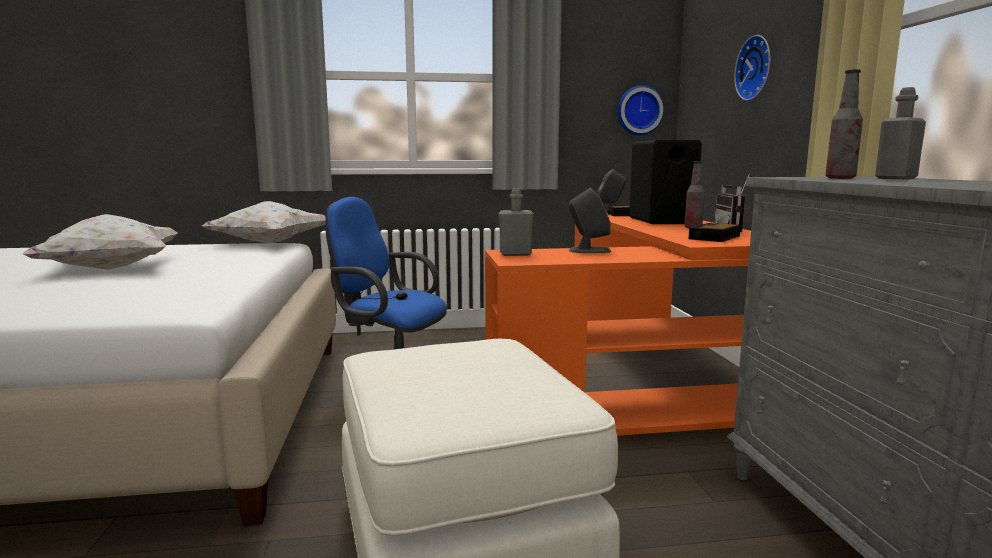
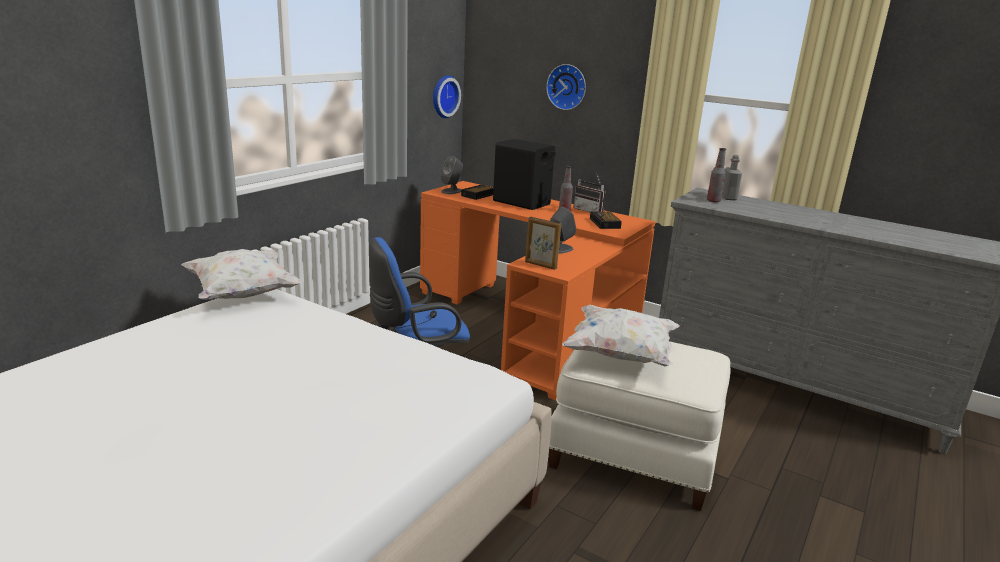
camera: 50 degrees left, 10 degrees up
(112, 269) = (257, 376): white pillow -> white pillow (620, 355)
(515, 254) = (540, 265): grey bottle -> picture frame

